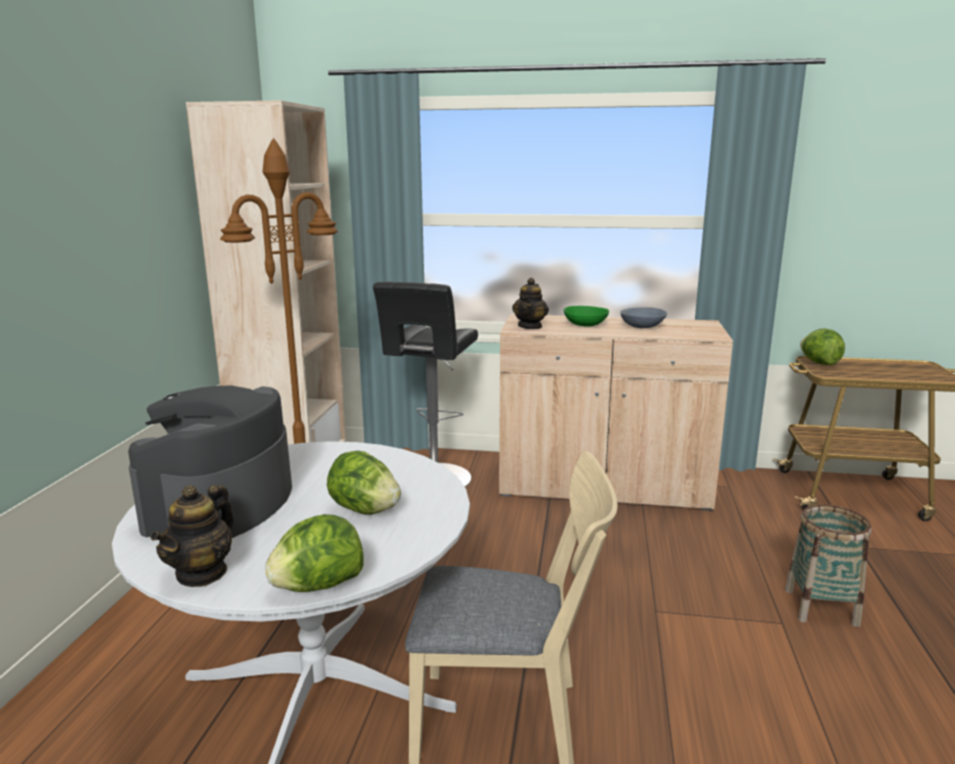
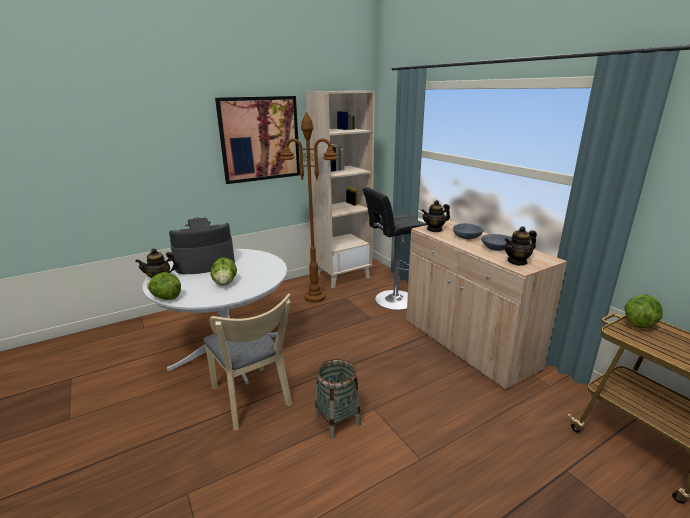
camera: 50 degrees right, 5 degrees up
(124, 206) = (260, 139): none -> picture
(585, 324) = (467, 237): green bowl -> grey bowl
(693, 332) = (517, 262): none -> teapot
(821, 607) = (459, 471): basket -> basket (338, 420)

